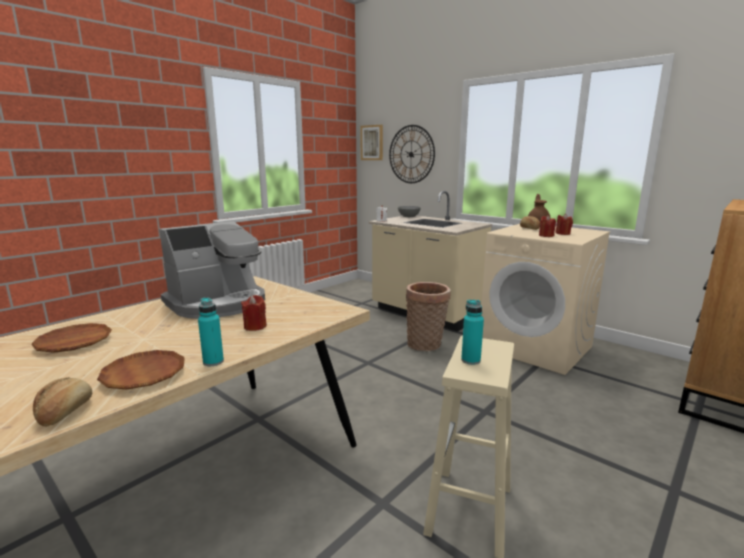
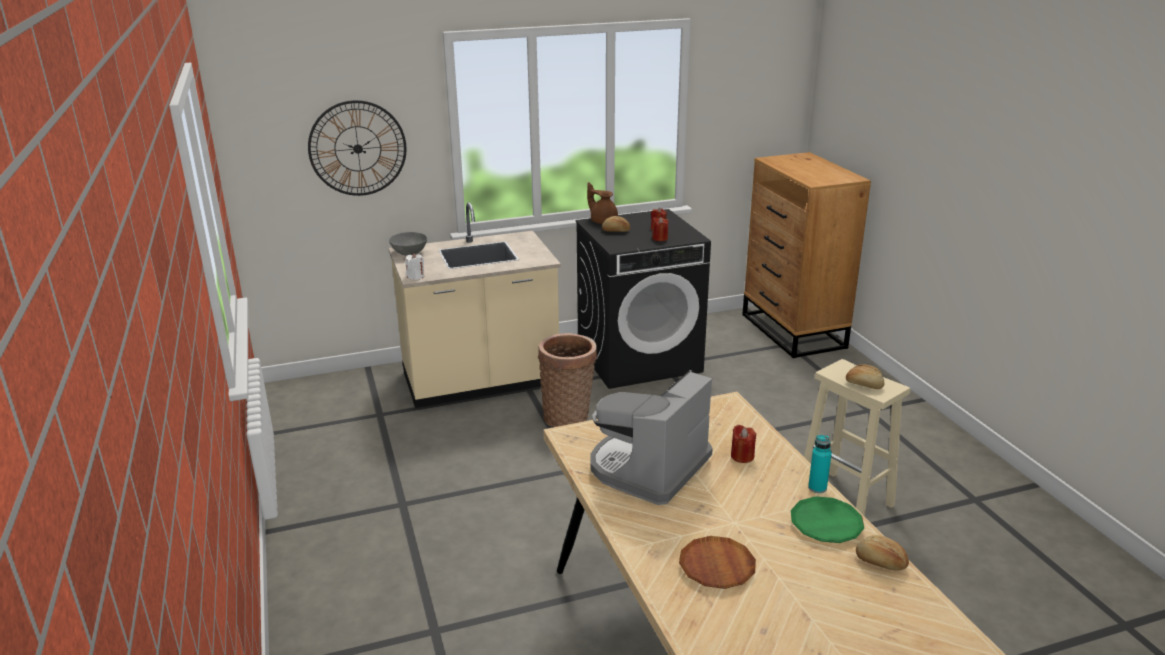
camera: 60 degrees left, 10 degrees up
(144, 374) = (826, 524): brown plate -> green plate
(218, 304) = (648, 468): coffee machine -> coffee machine turned 135 degrees counterclockwise
(372, 142) = (260, 136): picture -> none
(470, 360) = (864, 384): turquoise bottle -> bread
(536, 347) = (639, 359): beige washing machine -> black washing machine

